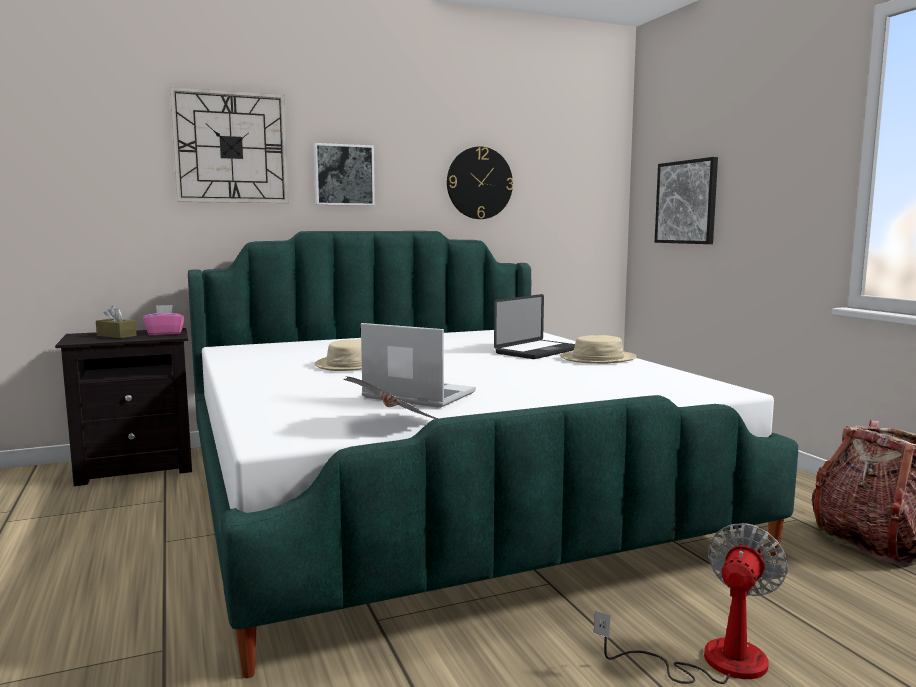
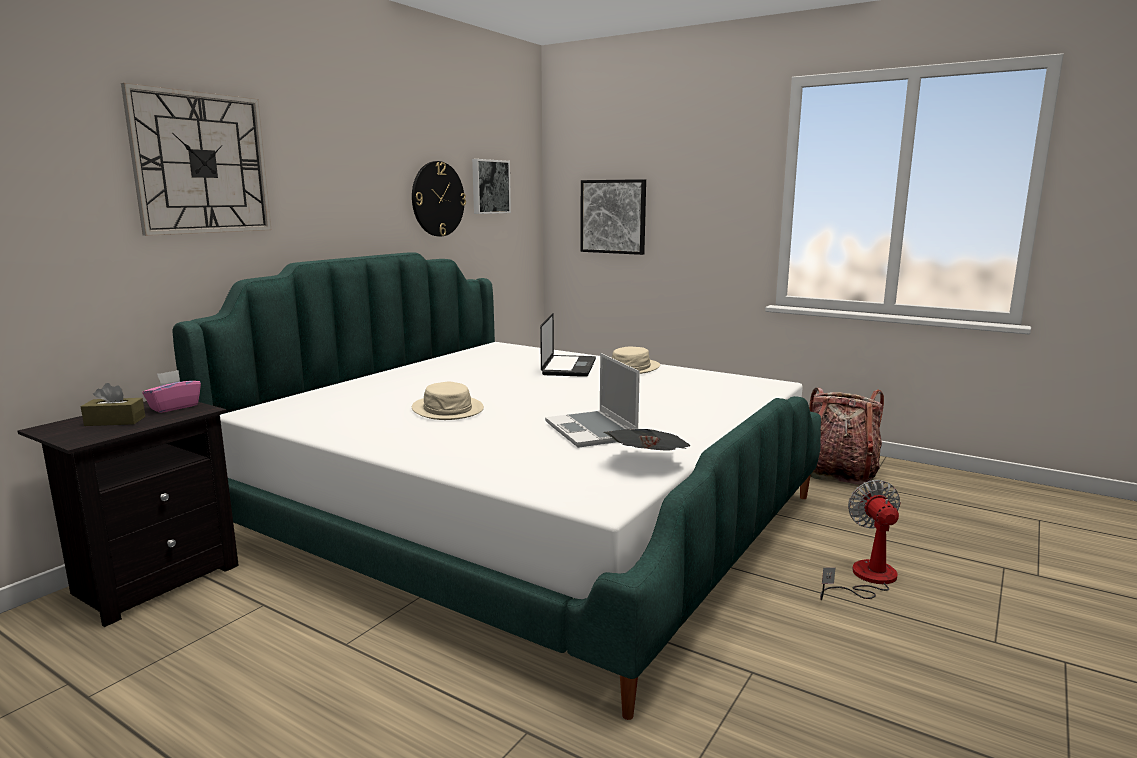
camera: 35 degrees left, 5 degrees up
(343, 175) = (321, 194): picture -> picture (489, 186)
(417, 395) = (592, 431): laptop -> laptop turned 105 degrees counterclockwise

